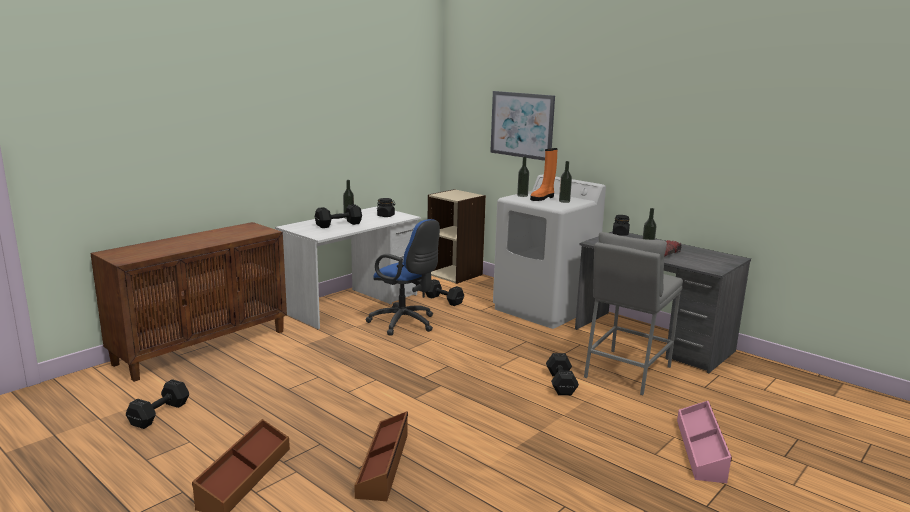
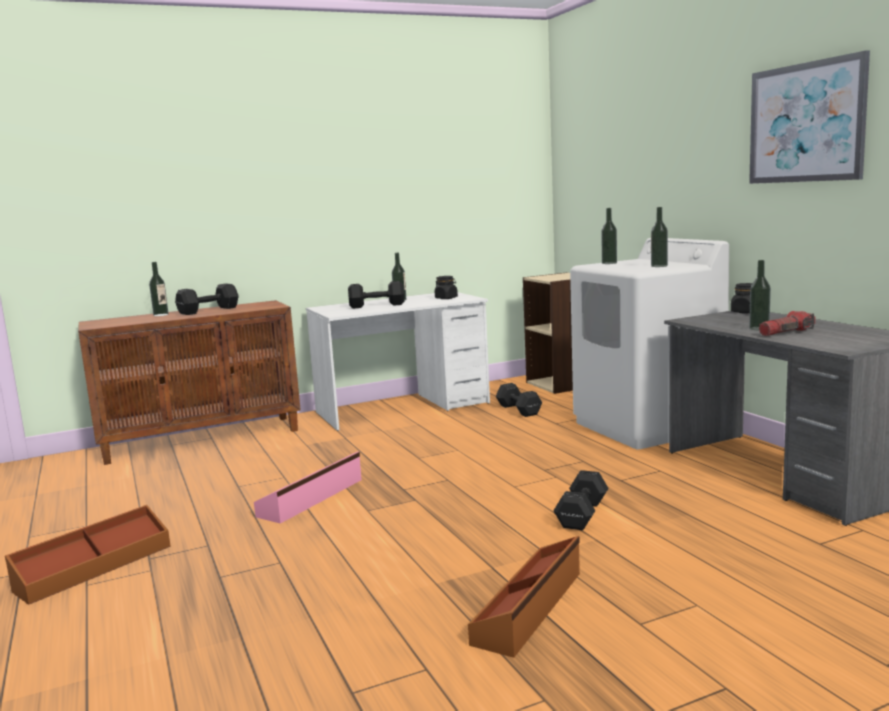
camera: 25 degrees right, 5 degrees down
(158, 415) = (88, 497): black dumbbell -> black dumbbell (207, 311)
(168, 243) = (161, 315): none -> bottle
(384, 464) = (251, 578): brown storage box -> brown storage box (530, 607)
(405, 324) = (444, 431): blue office chair -> none
(522, 125) = (632, 173): picture -> picture (806, 123)
(542, 198) = (633, 264): orange boot -> none
(626, 371) = (700, 509): grey stool -> none
(701, 450) = (729, 630): pink storage box -> pink storage box (312, 498)

